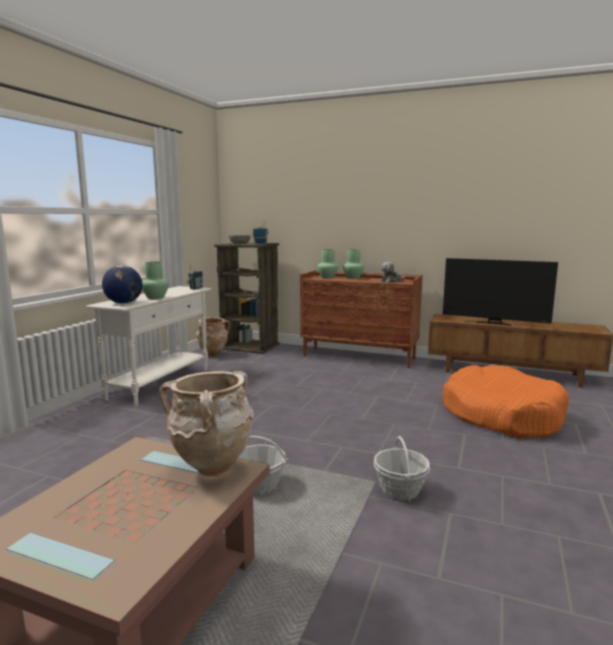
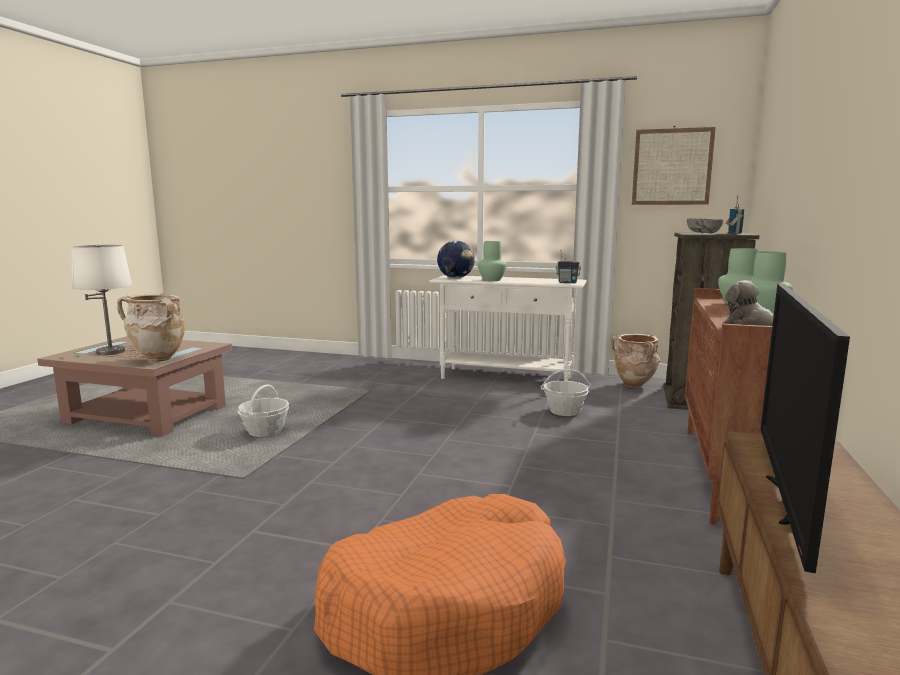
camera: 85 degrees right, 0 degrees up
(120, 529) = (111, 352): none -> white table lamp
(193, 198) = (672, 165): none -> picture
(400, 490) = (221, 490): basket -> basket (565, 411)

